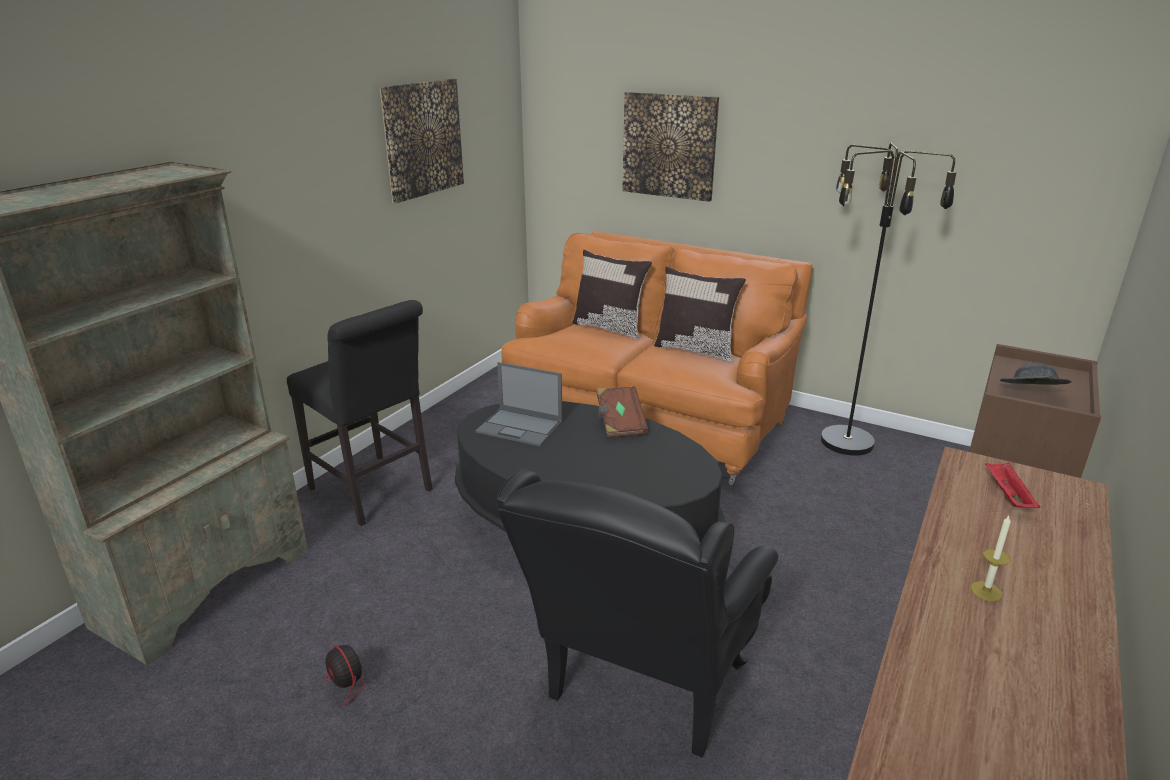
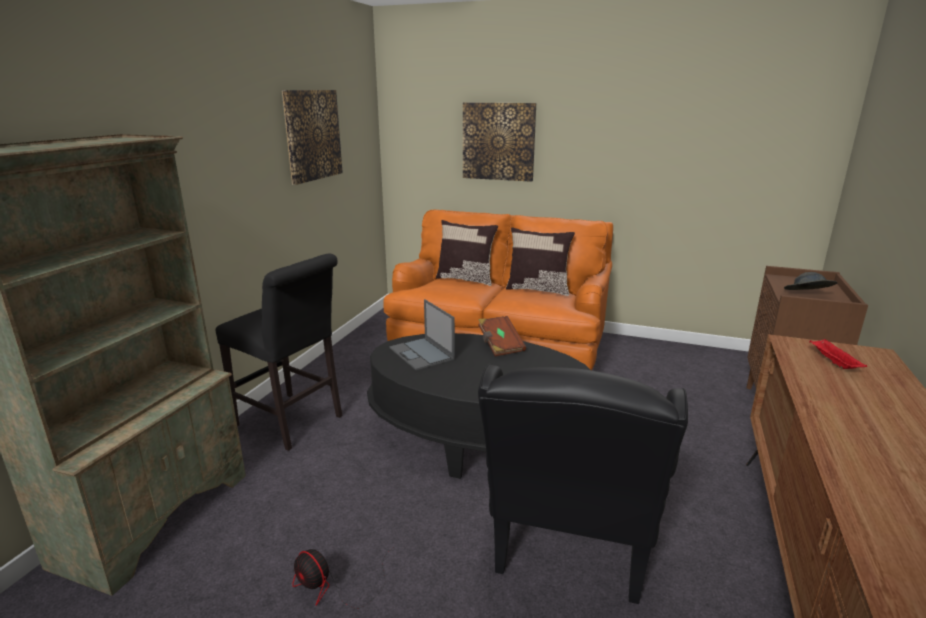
camera: 10 degrees left, 5 degrees down
(520, 427) = (422, 354): laptop -> laptop turned 45 degrees clockwise
(845, 442) = (648, 354): floor lamp -> none
(986, 591) = (865, 429): candle -> none

